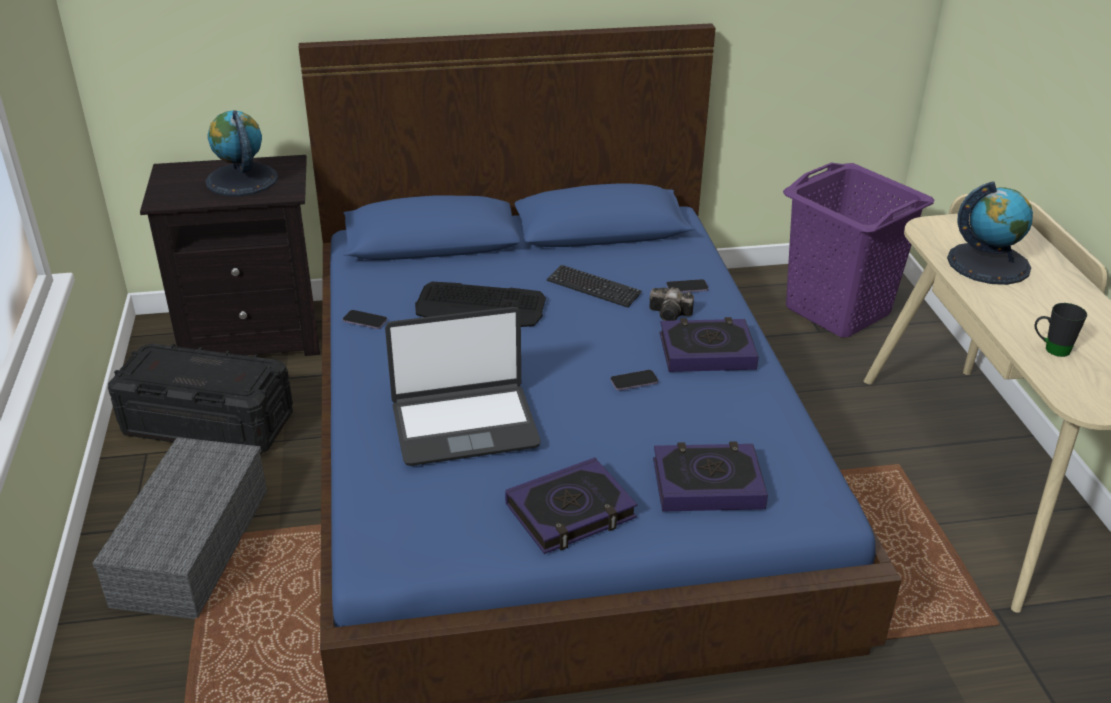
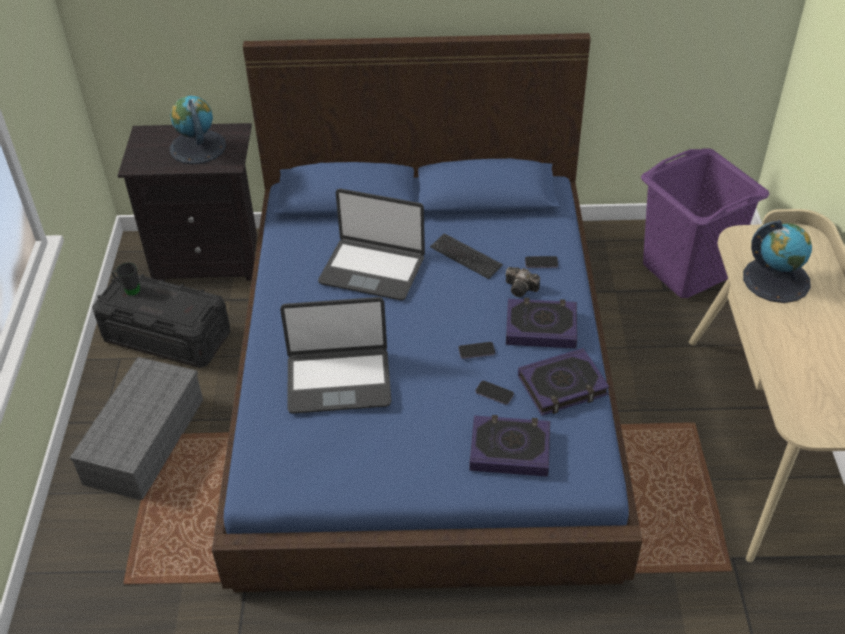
camera: 10 degrees right, 10 degrees up
(365, 321) = (281, 276): phone -> phone (494, 393)
(480, 307) = (372, 269): keyboard -> laptop
(571, 512) = (402, 464): book -> book (562, 386)
(1050, 349) = (795, 371): black mug -> black mug (129, 289)

